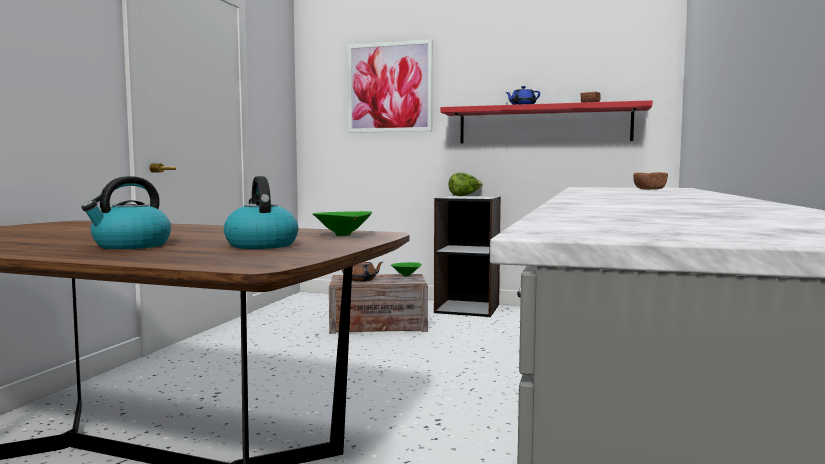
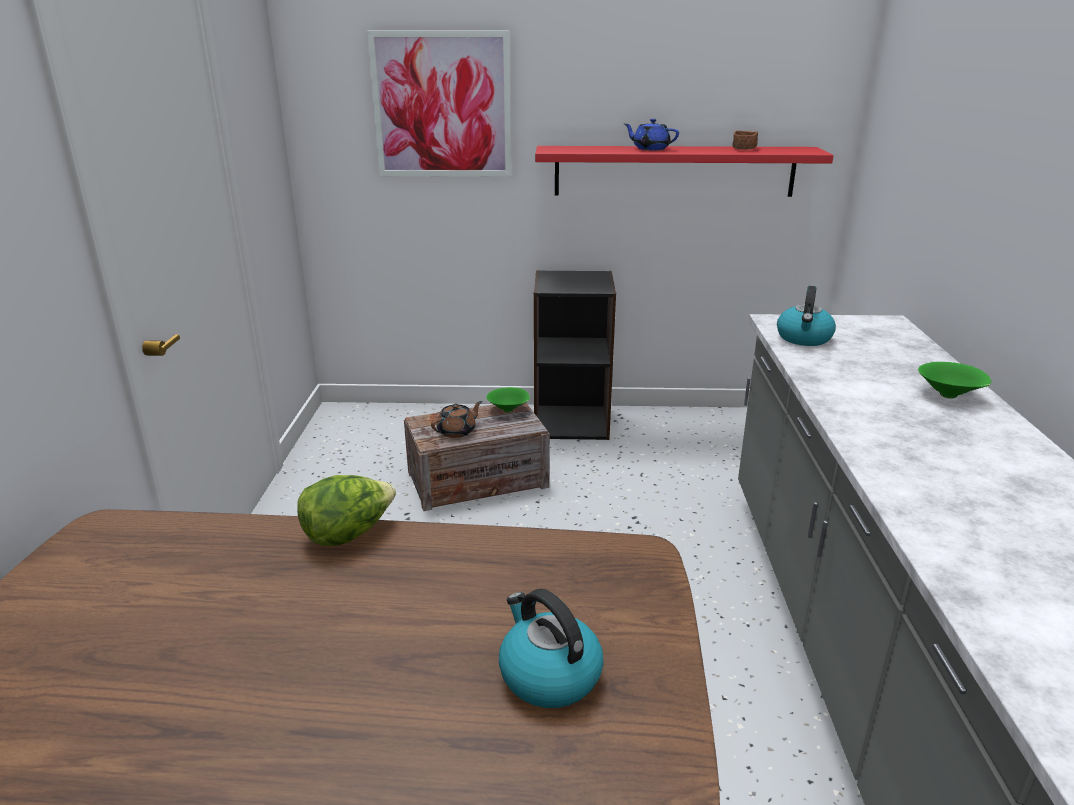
camera: 15 degrees left, 20 degrees up
(131, 246) = (363, 719): kettle -> kettle (804, 338)
(343, 236) = (605, 581): green bowl -> green bowl (949, 396)
(464, 196) = (564, 274): lettuce -> lettuce (348, 534)
(649, 189) = (881, 353): brown bowl -> none

